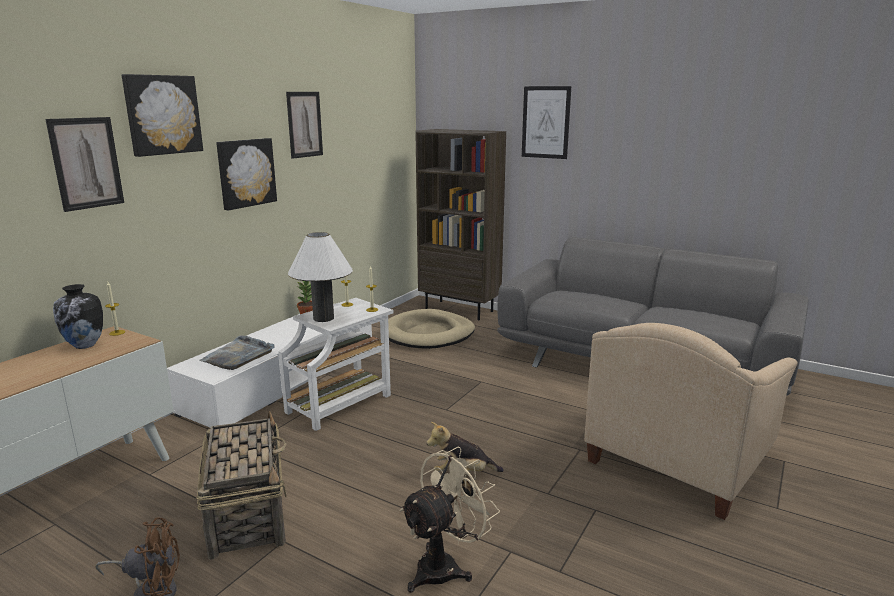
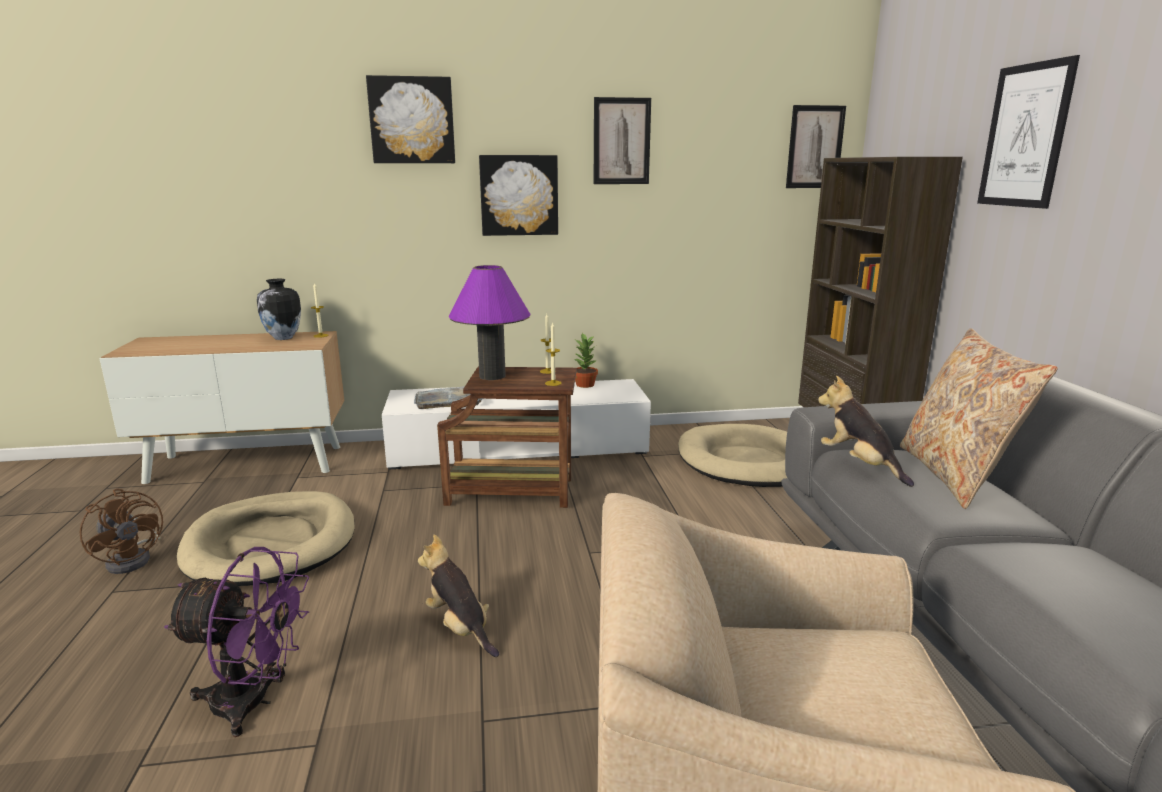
camera: 50 degrees right, 0 degrees up
(86, 163) = (323, 166): picture -> picture (815, 147)
(248, 513) = (271, 544): basket -> beige dog bed
(323, 318) = (492, 376): white table lamp -> purple table lamp
(341, 403) = (514, 492): white side table -> brown side table
(445, 566) = (254, 702): beige fan -> purple fan
(562, 302) = (859, 465): none -> plush toy
(592, 294) = (955, 475): none -> beige pillow

